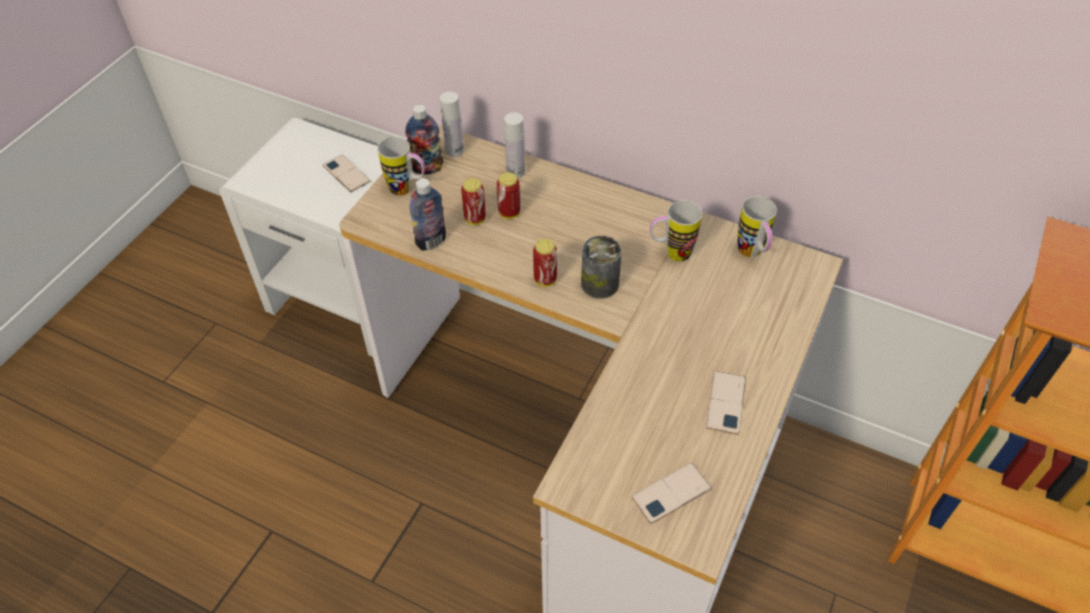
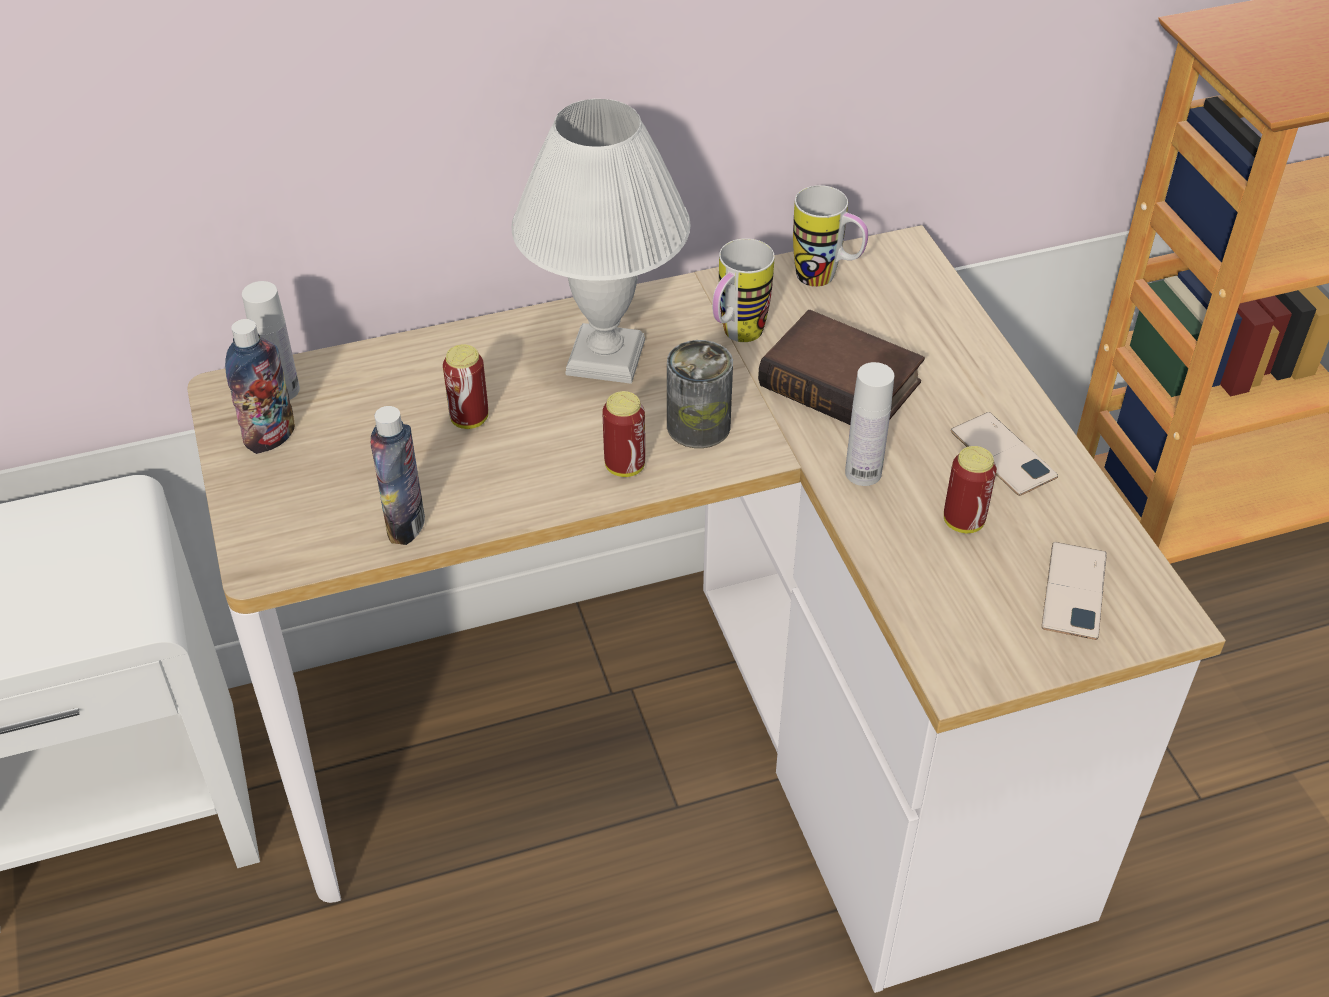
camera: 45 degrees left, 5 degrees down
(346, 174) = (72, 556): phone -> none
(407, 190) = (277, 482): mug -> none
(475, 219) = (431, 456): can -> can (963, 522)
(515, 172) = (410, 364): white bottle -> white bottle (863, 473)
(601, 224) = (608, 357): none -> white table lamp
(693, 311) = (844, 382): none -> book

